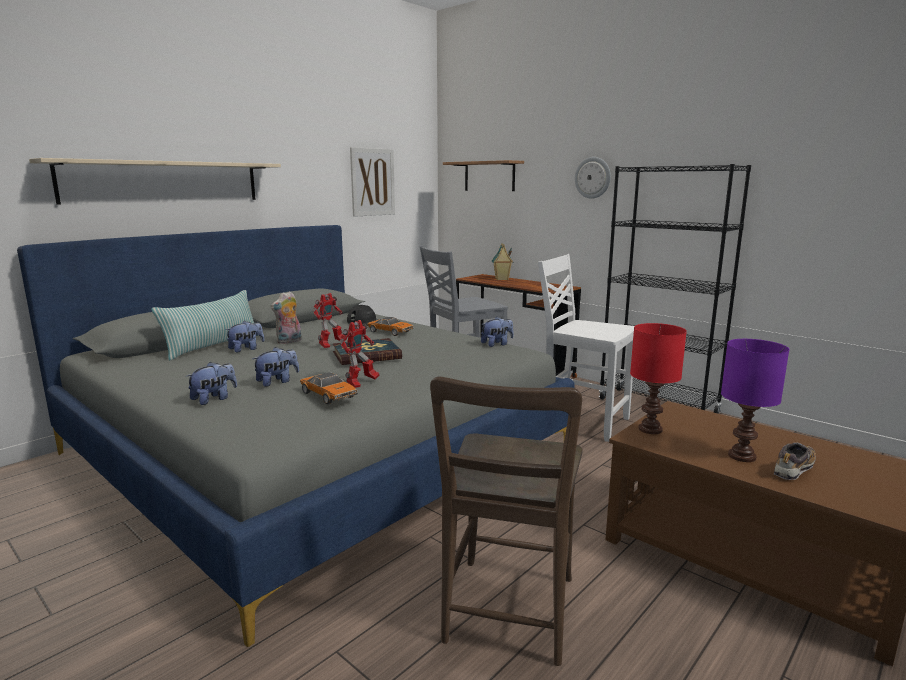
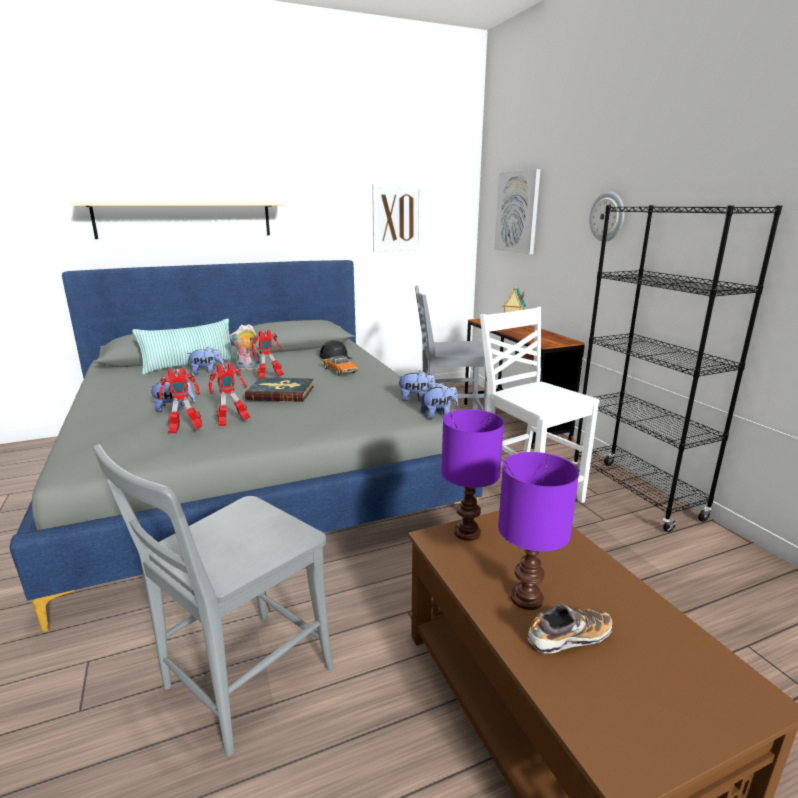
camera: 25 degrees right, 5 degrees up
(214, 399) = (112, 416): plush toy -> plush toy (439, 414)
(329, 395) = (185, 430): toy car -> toy robot
(489, 176) = (517, 212): shelf -> picture
(507, 615) = (241, 683): brown chair -> grey chair
(650, 429) = (468, 532): red table lamp -> purple table lamp

